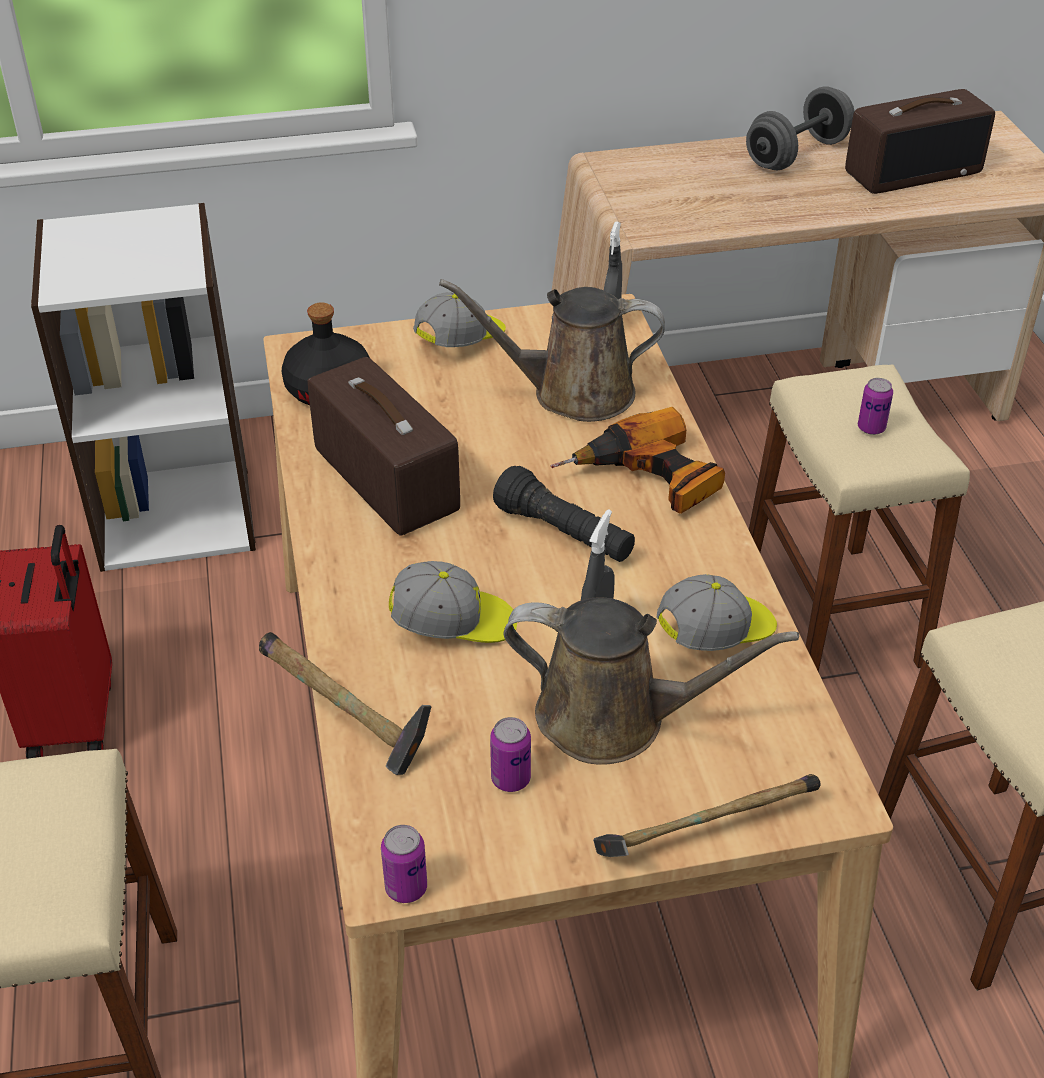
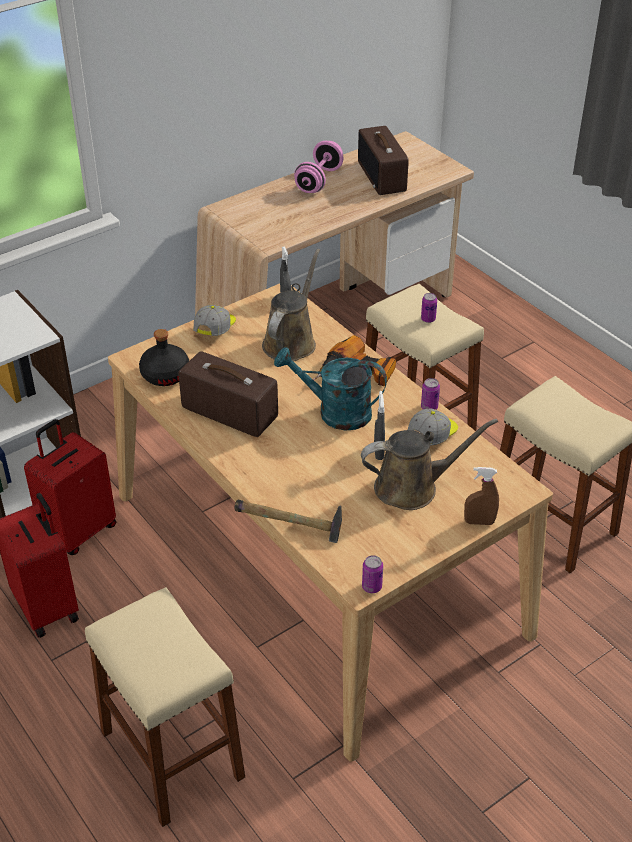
camera: 25 degrees left, 0 degrees up
(194, 616) = (78, 531): none -> red suitcase
(454, 624) = (312, 470): cap -> none
(510, 779) = (385, 528): can -> can (429, 407)
(564, 534) = (335, 412): black flashlight -> turquoise watering can
(572, 393) = (291, 341): brown watering can -> brown watering can turned 135 degrees clockwise
(701, 834) = (479, 522): hammer -> brown spray bottle
(797, 154) = (319, 180): grey dumbbell -> pink dumbbell
(913, 171) = (382, 177): radio -> radio turned 120 degrees clockwise

